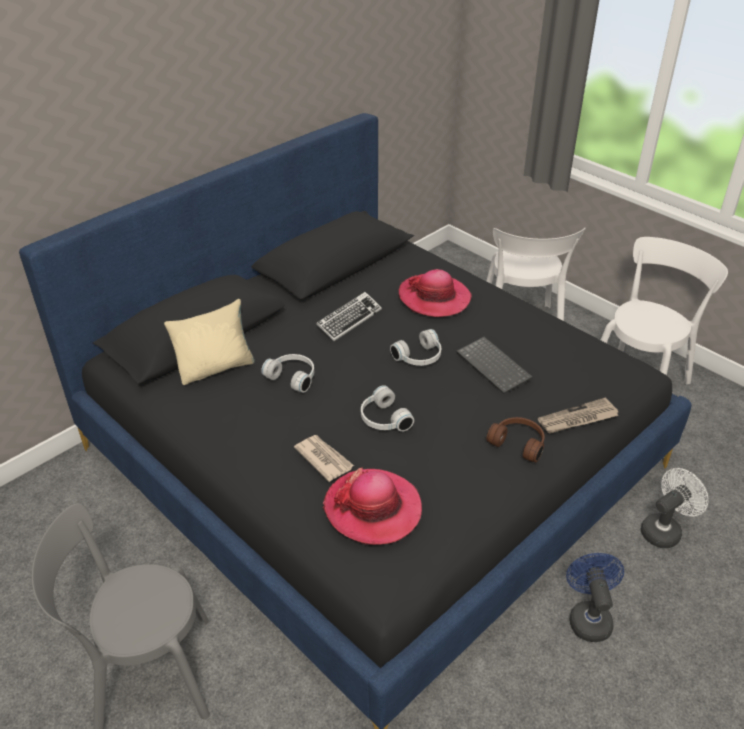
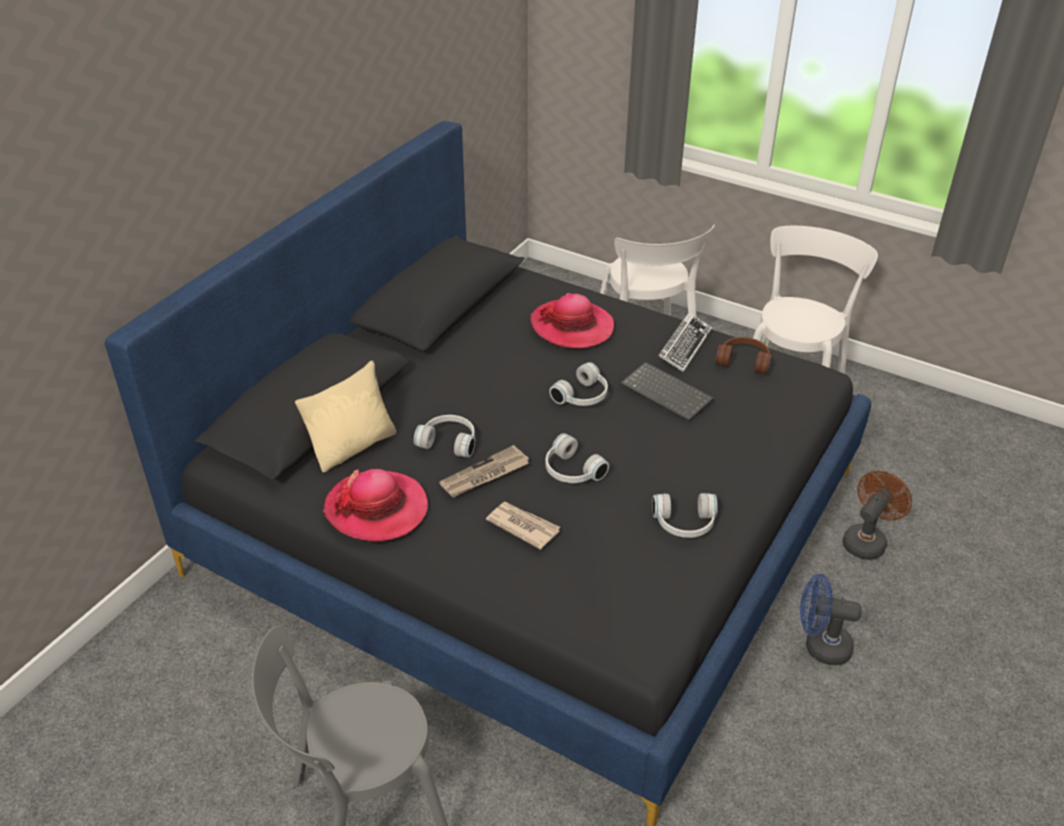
camera: 15 degrees left, 0 degrees up
(349, 320) = (486, 366): keyboard -> keyboard (684, 346)
(373, 509) = (600, 569): hat -> hat (377, 509)
(464, 484) = (685, 524): none -> white headphones
(519, 443) = (724, 471): brown headphones -> brown headphones (744, 361)
(577, 419) = (775, 435): newspaper -> newspaper (484, 475)
(588, 617) = (820, 646): blue fan -> blue fan turned 60 degrees counterclockwise
(664, 530) = (867, 540): white fan -> brown fan

